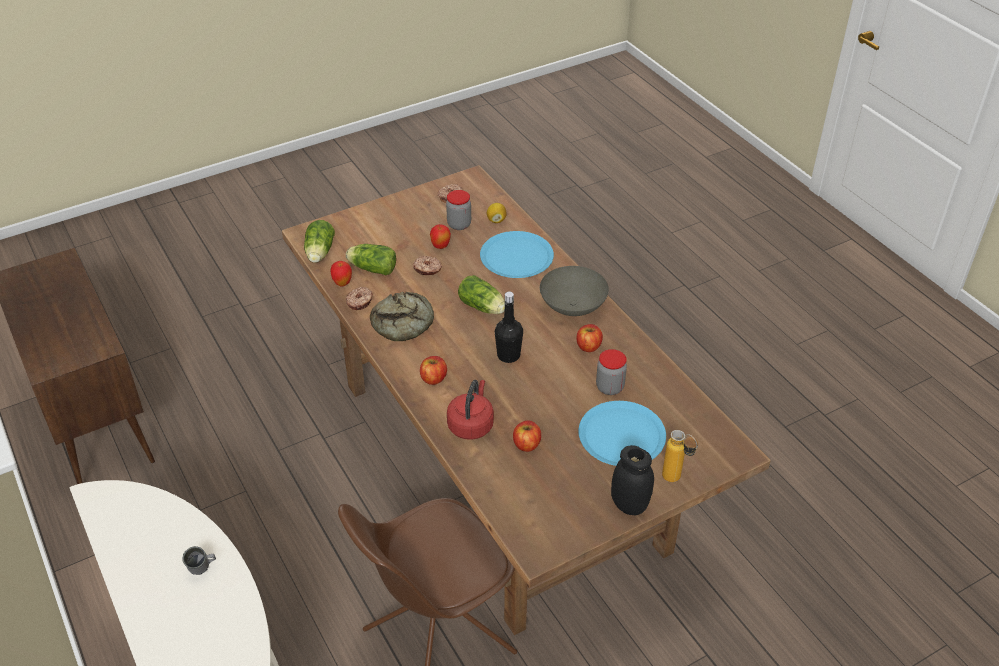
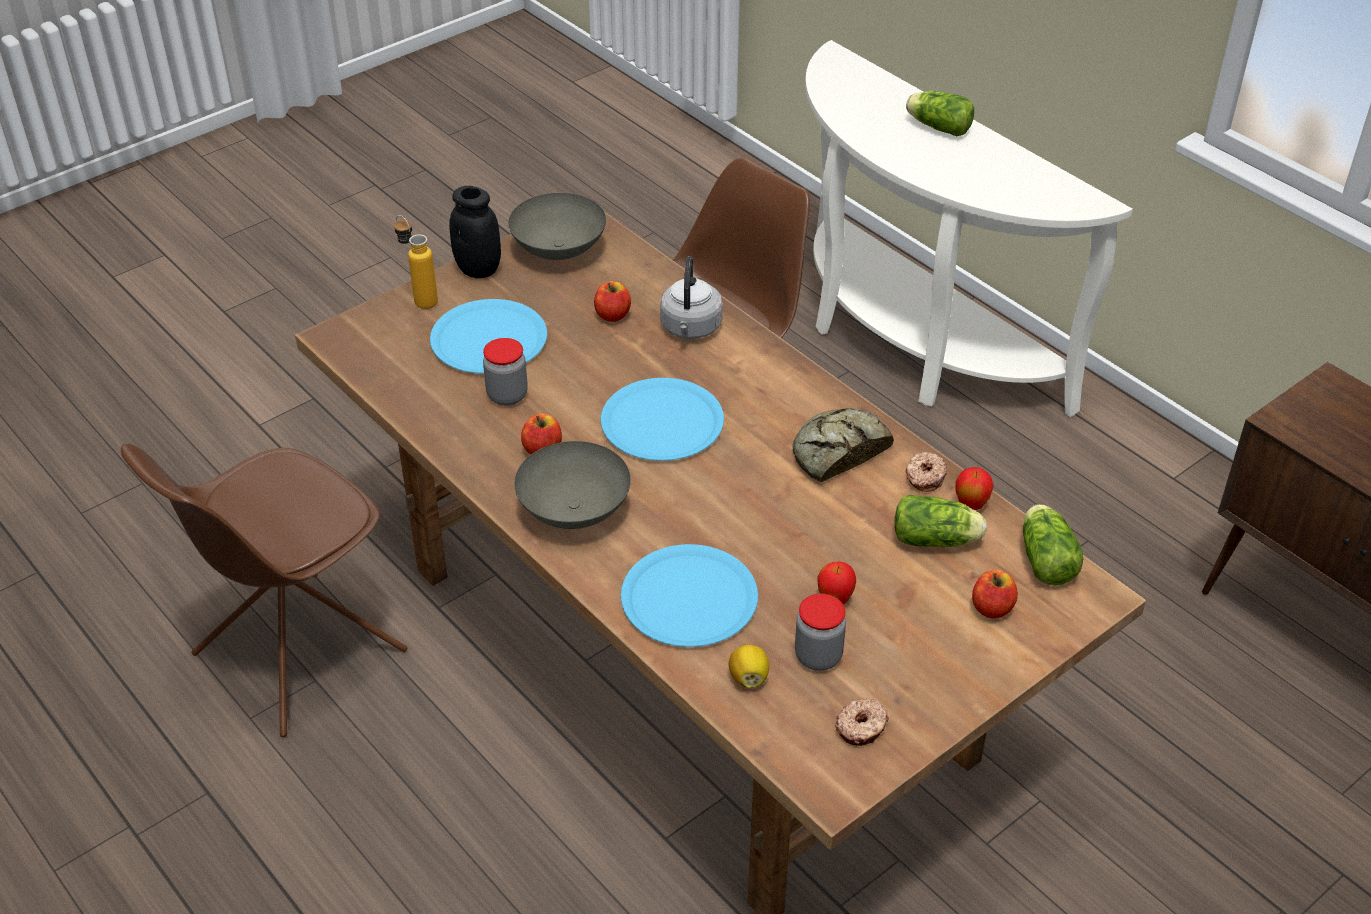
camera: 170 degrees right, 0 degrees up
(203, 569) = (927, 161): grey mug -> none
(427, 269) = (840, 550): donut -> none
(433, 378) = (761, 378): apple -> apple (992, 608)
(471, 424) = (690, 329): red kettle -> grey kettle
(483, 307) = (721, 492): lettuce -> lettuce (937, 126)
(508, 355) = (662, 422): black bottle -> blue plate
(561, 518) = (559, 249): none -> grey bowl
(750, 502) = (295, 654): none -> brown chair

